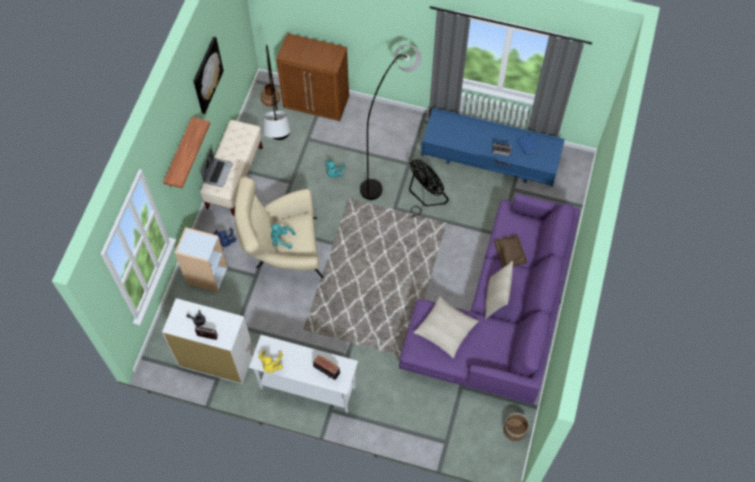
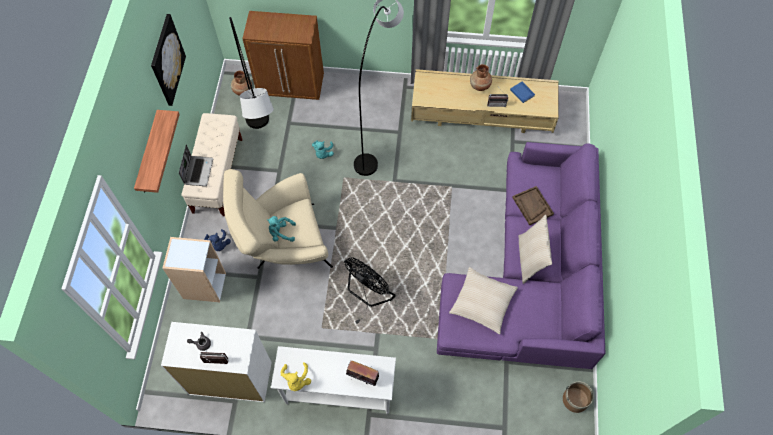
camera: 10 degrees left, 0 degrees up
(423, 195) = (421, 162): black fan -> black fan (365, 294)
(489, 132) = (479, 86): none -> brown vase
(490, 157) = (482, 112): blue tv stand -> beige tv stand

